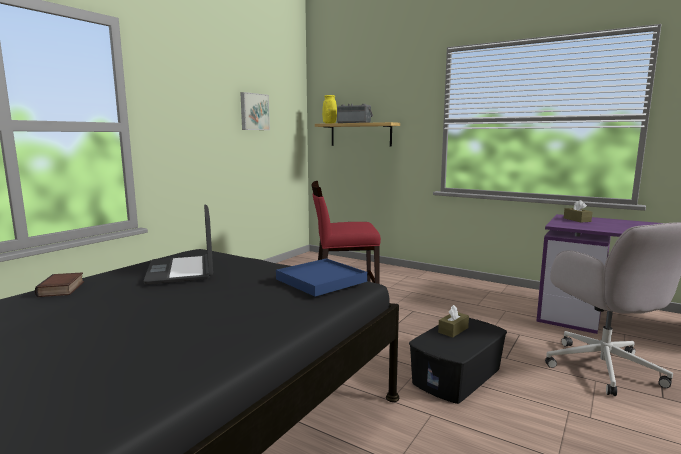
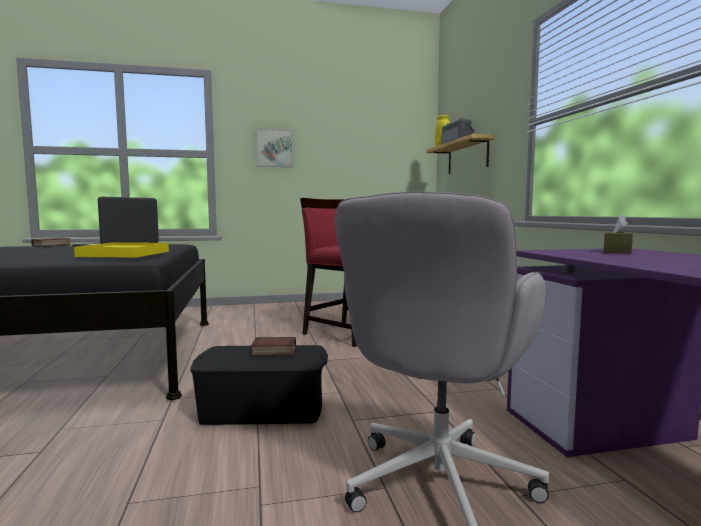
camera: 45 degrees right, 5 degrees down
(254, 112) = (353, 140): picture -> picture (274, 148)
(321, 280) = (124, 254): blue tray -> yellow tray
(453, 330) = (273, 351): brown tissue box -> book

